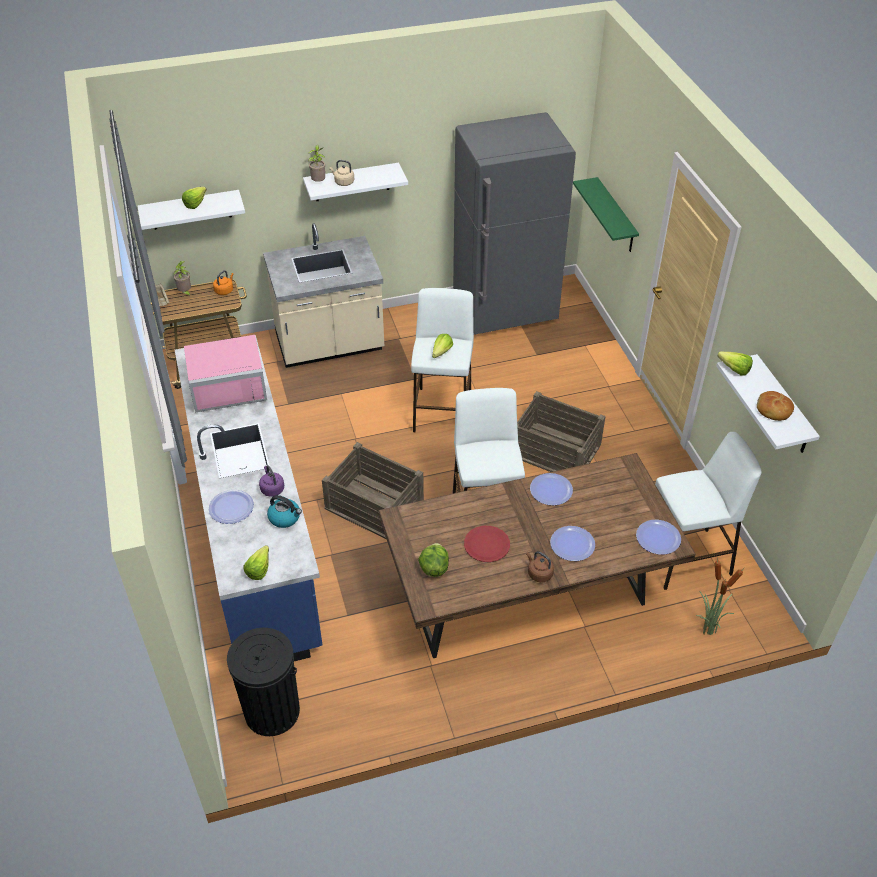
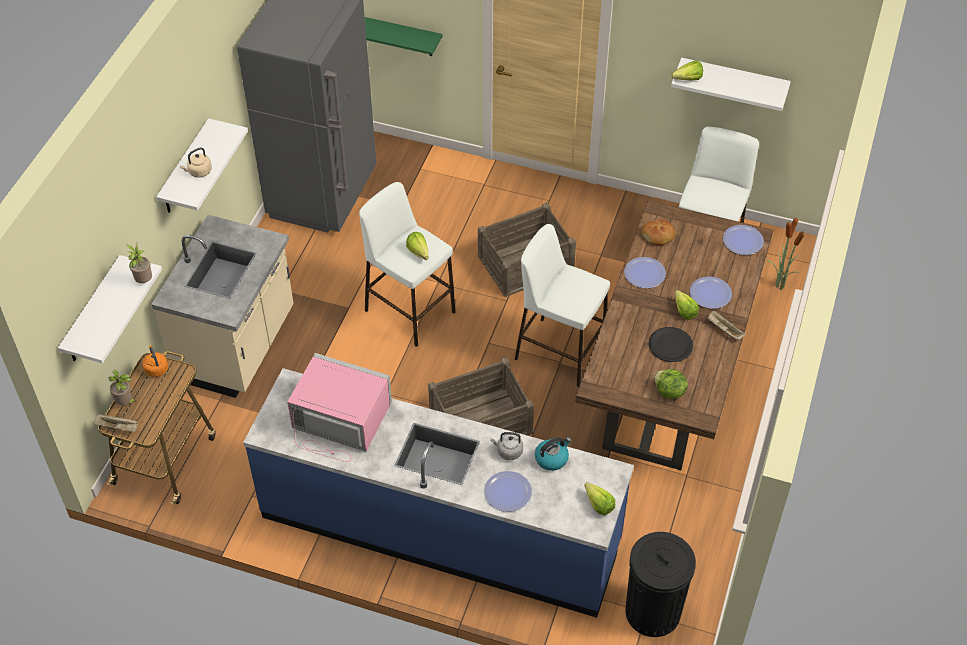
camera: 55 degrees left, 5 degrees up
(197, 203) = (109, 297): lettuce -> lettuce (683, 309)
(228, 385) = (338, 422): pink microwave -> pink microwave turned 90 degrees counterclockwise
(272, 488) = (508, 451): purple kettle -> grey kettle
(319, 182) = (179, 189): potted plant -> potted plant (143, 281)
(487, 545) = (670, 345): red plate -> black plate
(539, 573) = (724, 330): brown kettle -> beige tray
(773, 410) = (747, 87): bread -> bread (658, 236)

